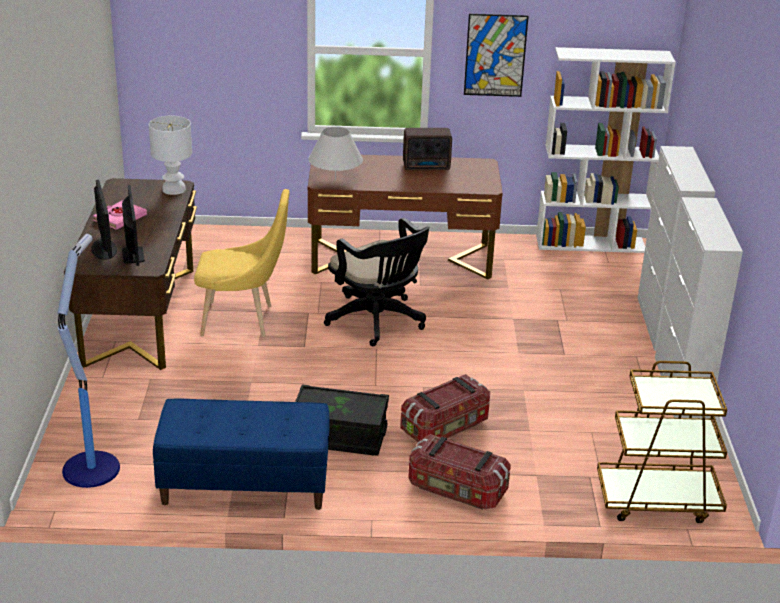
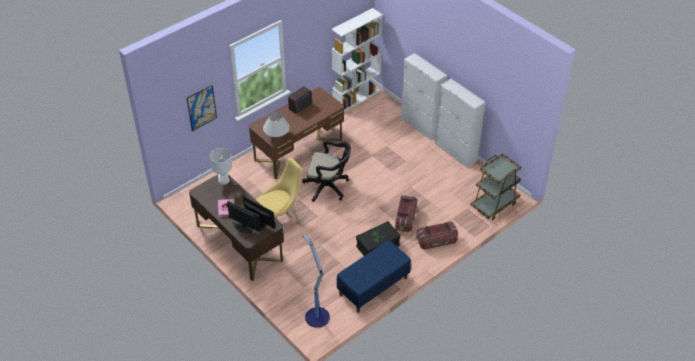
camera: 40 degrees left, 15 degrees up
(495, 55) = (308, 44): picture -> picture (201, 108)

